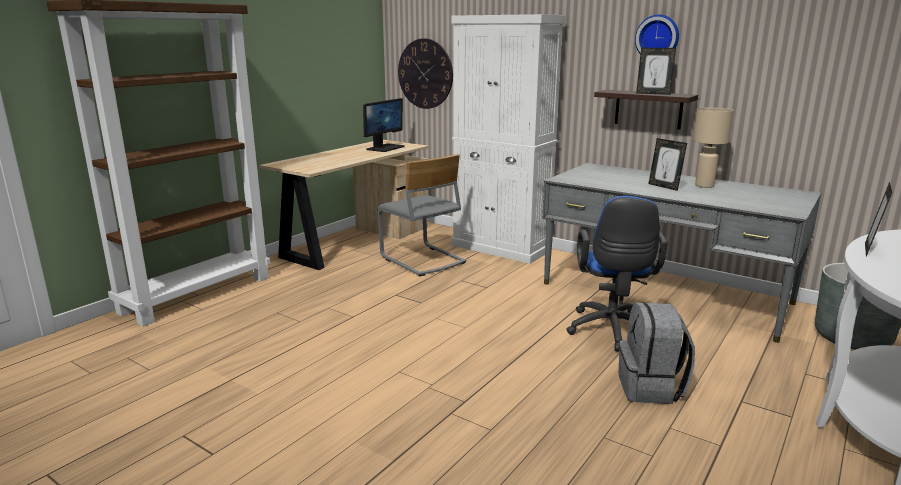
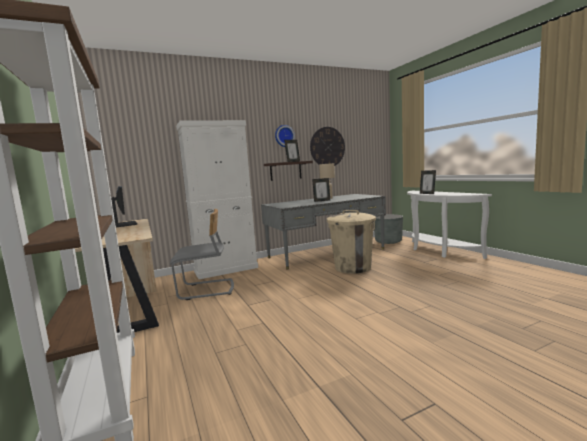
camera: 60 degrees left, 10 degrees down
(425, 74) = (128, 167): wall clock -> wall clock (327, 147)
(611, 331) = (353, 267): blue office chair -> beige trash can
(651, 388) = (407, 271): grey backpack -> none

